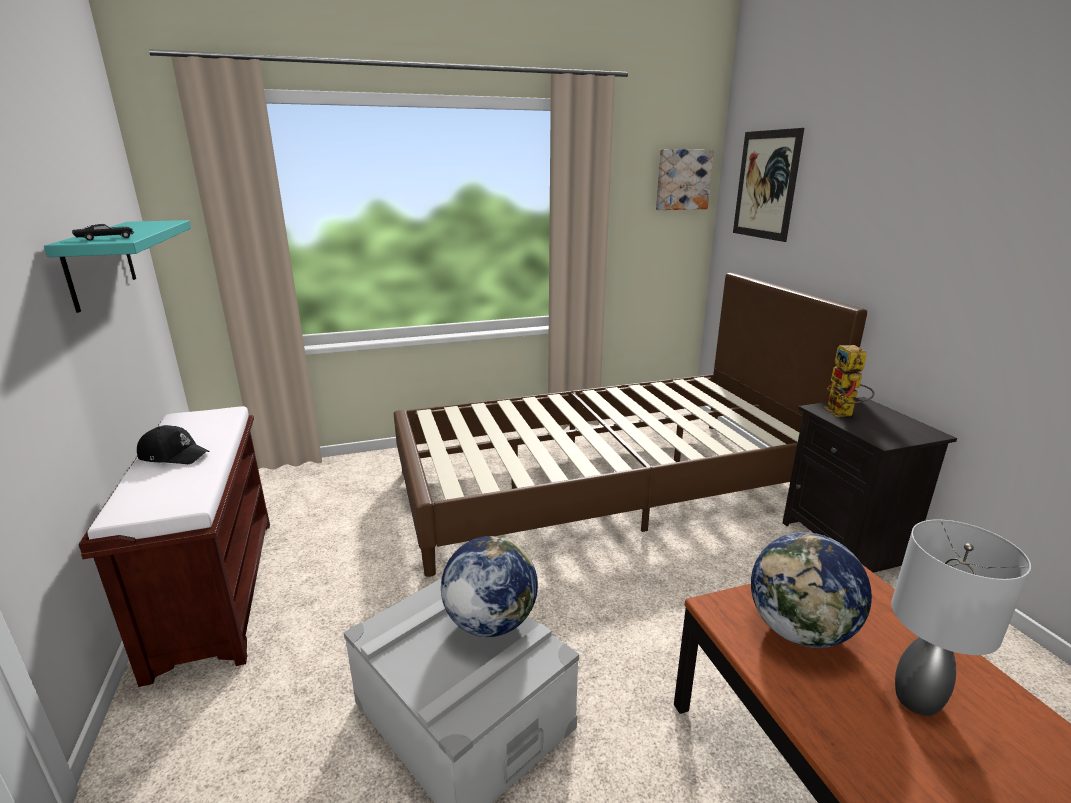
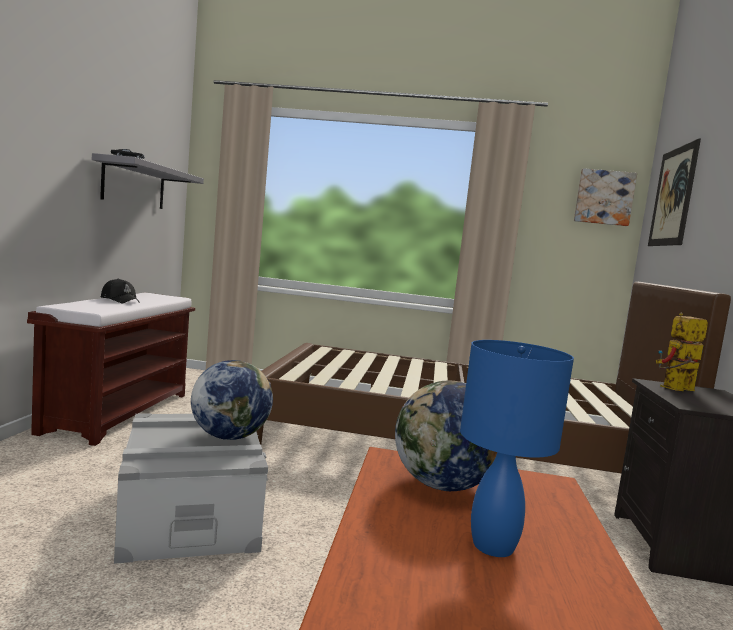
camera: 25 degrees right, 15 degrees down
(100, 263) = (134, 185): turquoise shelf -> grey shelf
(843, 414) = (675, 389): toy robot -> toy robot turned 45 degrees clockwise
(915, 700) = (491, 545): grey table lamp -> blue table lamp

